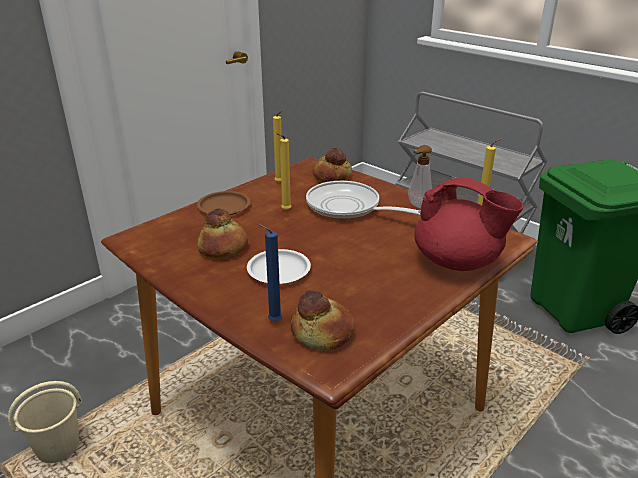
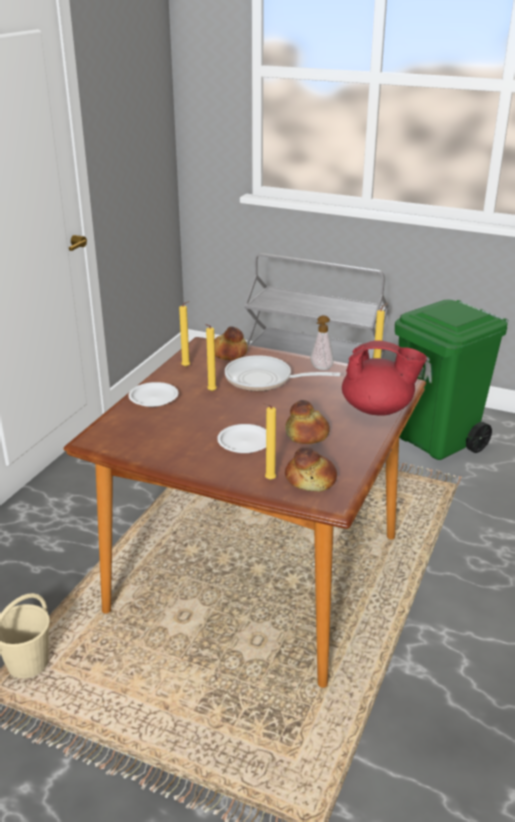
camera: 20 degrees left, 0 degrees up
(224, 207) = (154, 398): brown plate -> white plate
(224, 248) = (183, 433): bread -> bread (307, 434)
(272, 321) = (268, 480): blue candle -> yellow candle

